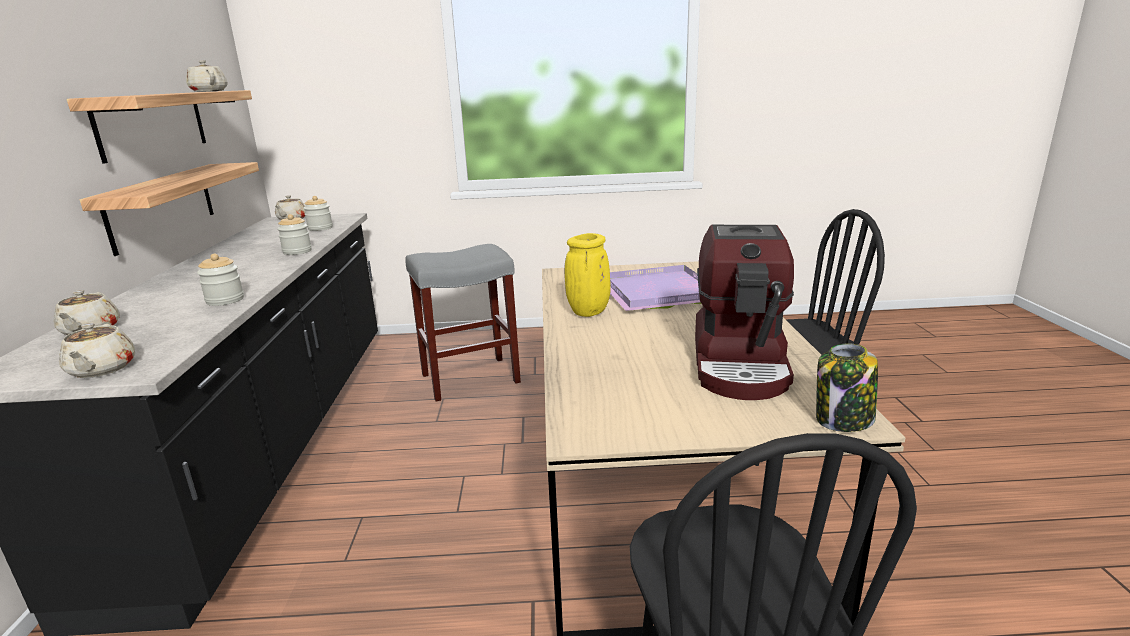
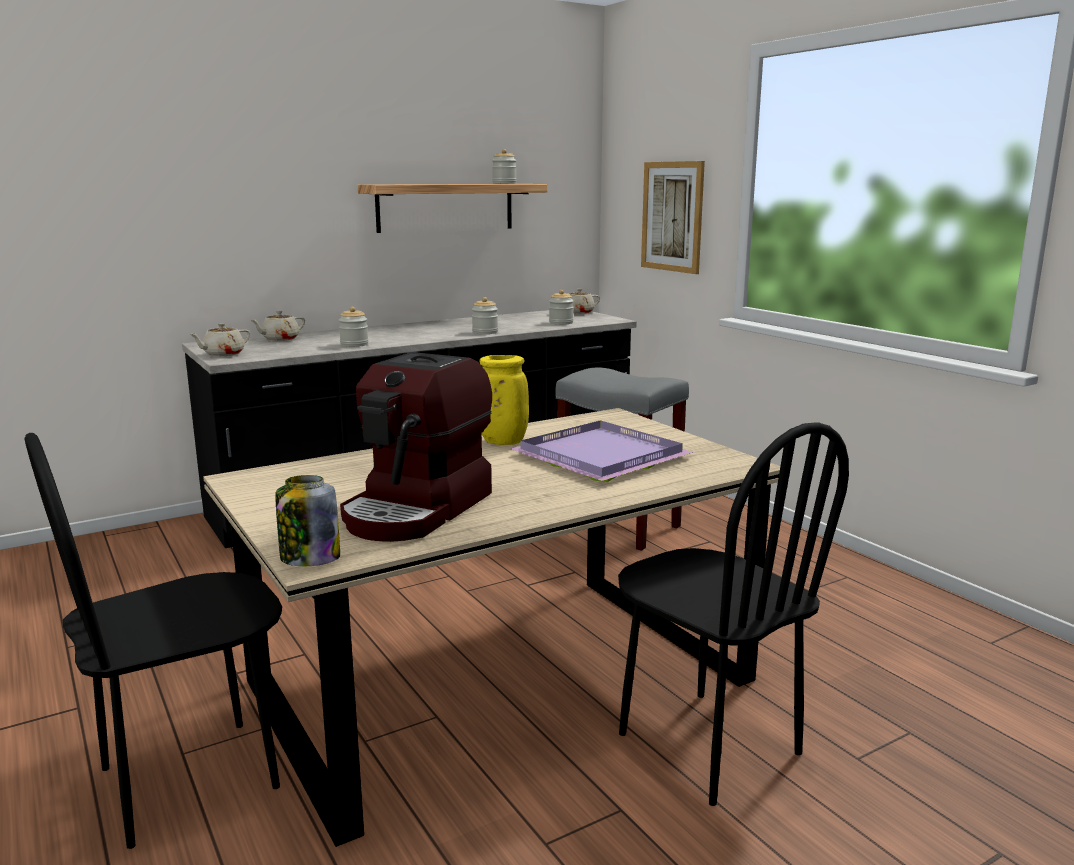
camera: 60 degrees right, 5 degrees down
(162, 206) = (432, 273): shelf -> none
(209, 91) = (504, 183): beige teapot -> jar
(365, 115) = (672, 216): none -> picture
(741, 364) = (418, 509): coffee machine -> coffee machine turned 45 degrees counterclockwise

